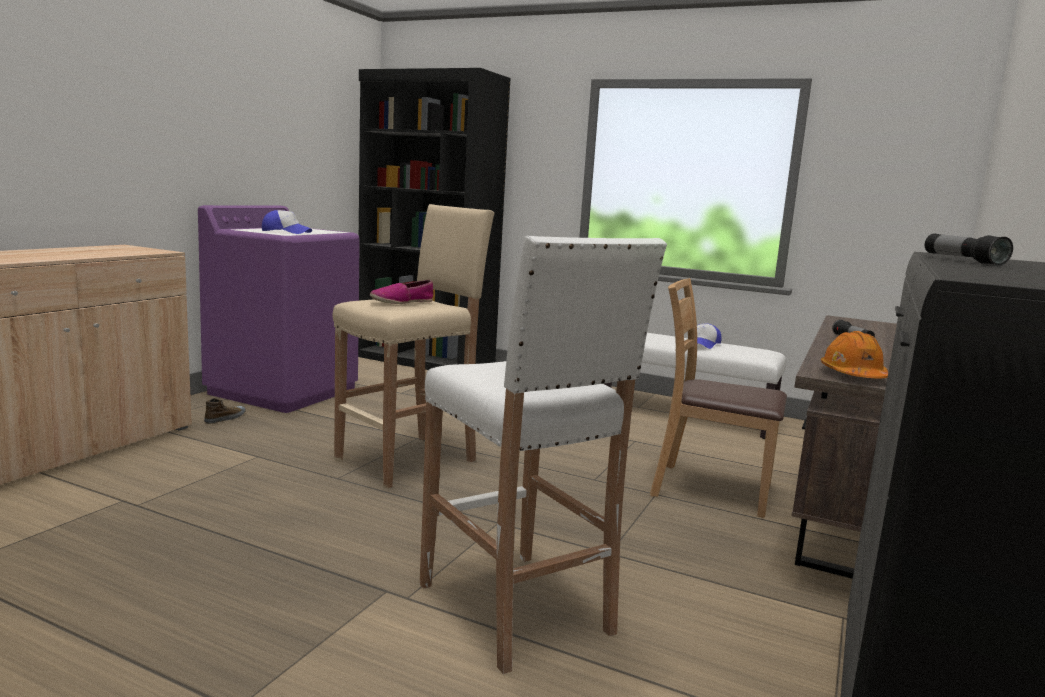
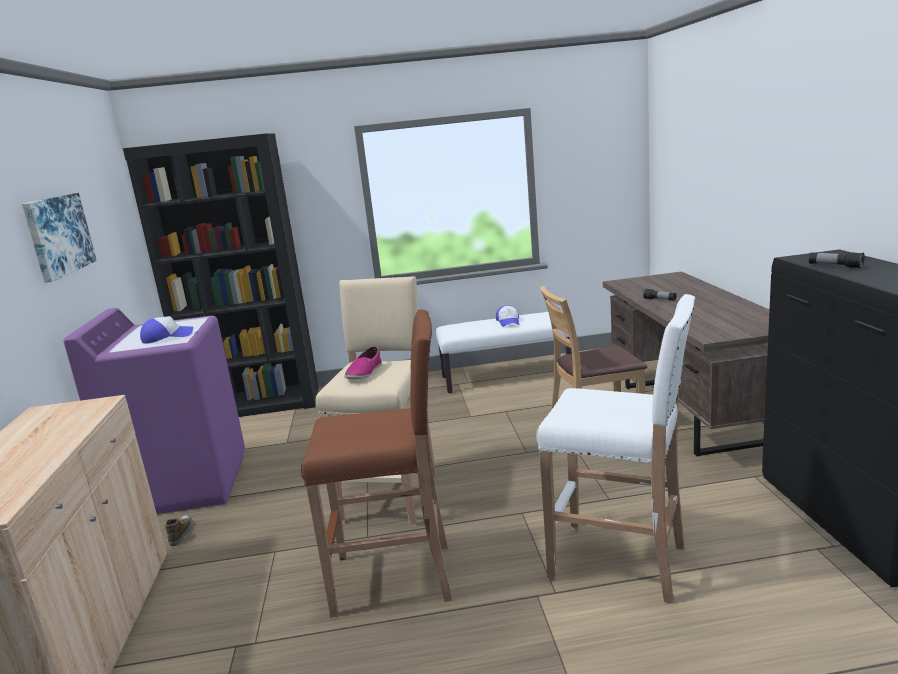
camera: 30 degrees left, 5 degrees up
(241, 120) = (58, 235): none -> picture
(302, 516) = (396, 578): none -> brown stool
(853, 375) = (723, 332): orange hard hat -> none

